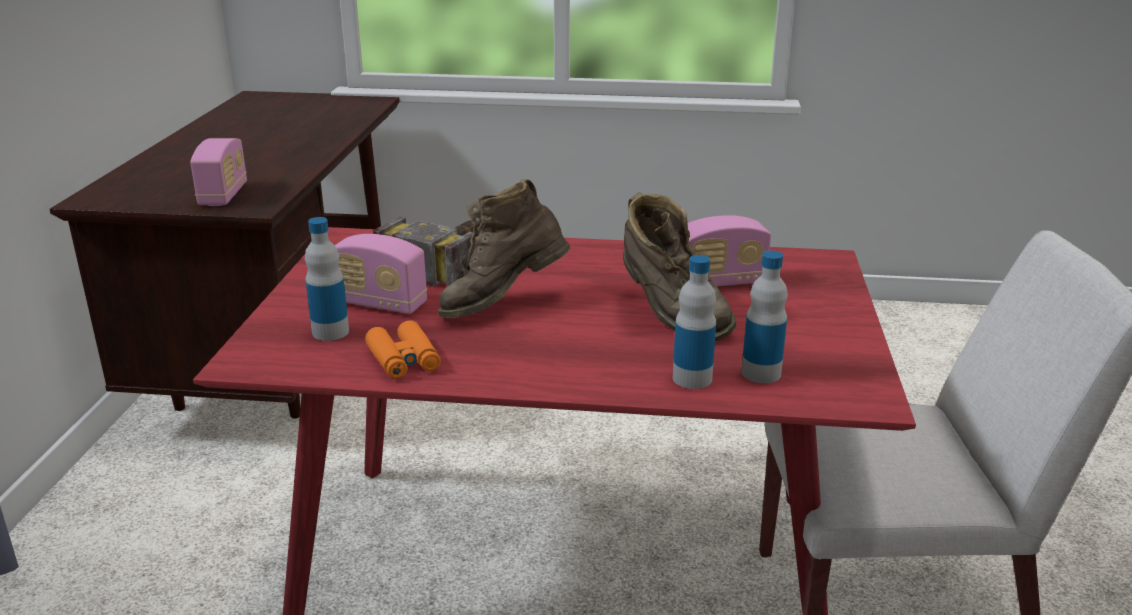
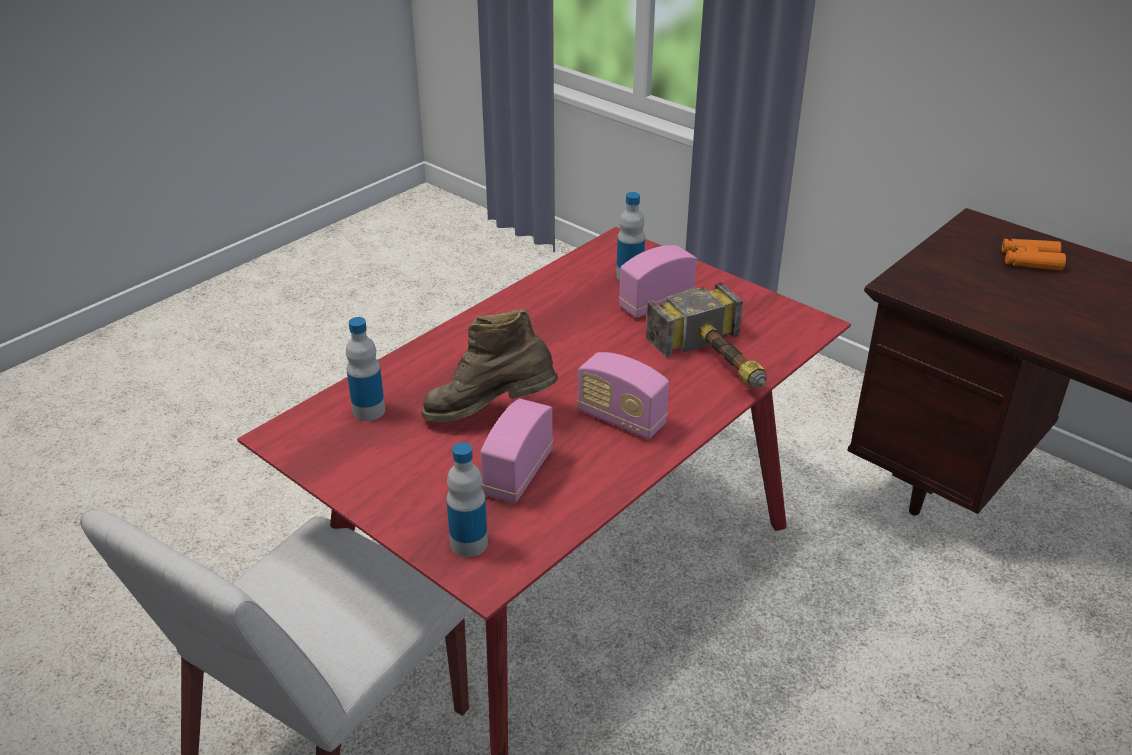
camera: 125 degrees right, 10 degrees up
(223, 195) = (948, 277): radio -> radio (621, 419)
(404, 360) = (559, 289): orange binoculars -> orange binoculars (1030, 260)
(502, 304) = (599, 350): brown boot -> none
(692, 378) = (401, 380): bottle -> bottle (469, 543)

